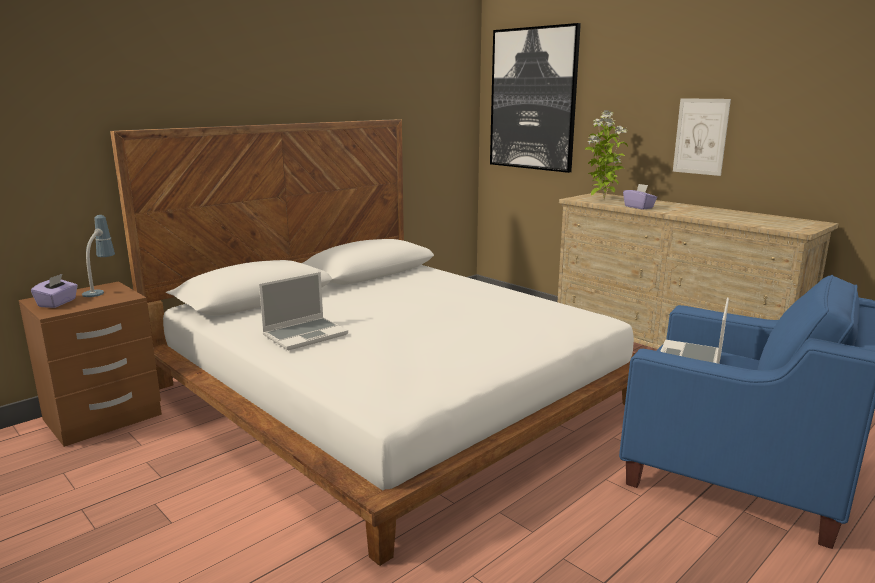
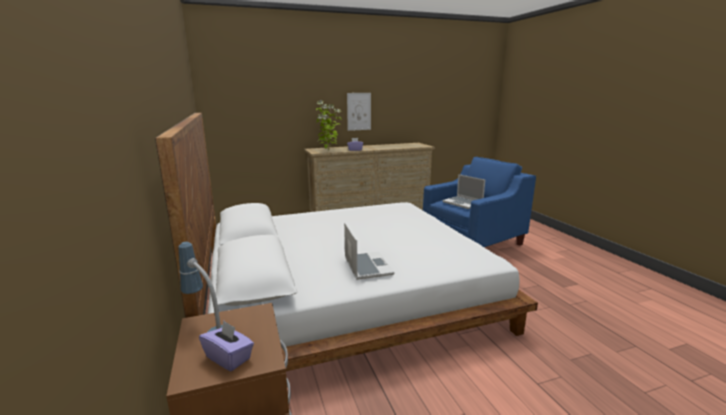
camera: 65 degrees left, 0 degrees up
(533, 99) = (247, 95): picture -> none

